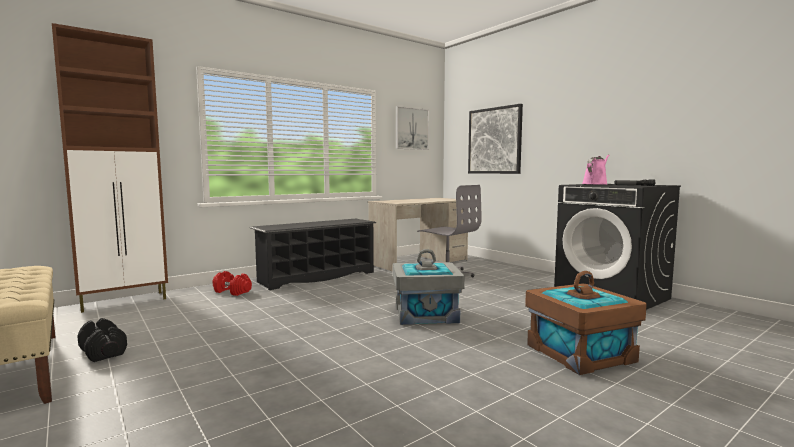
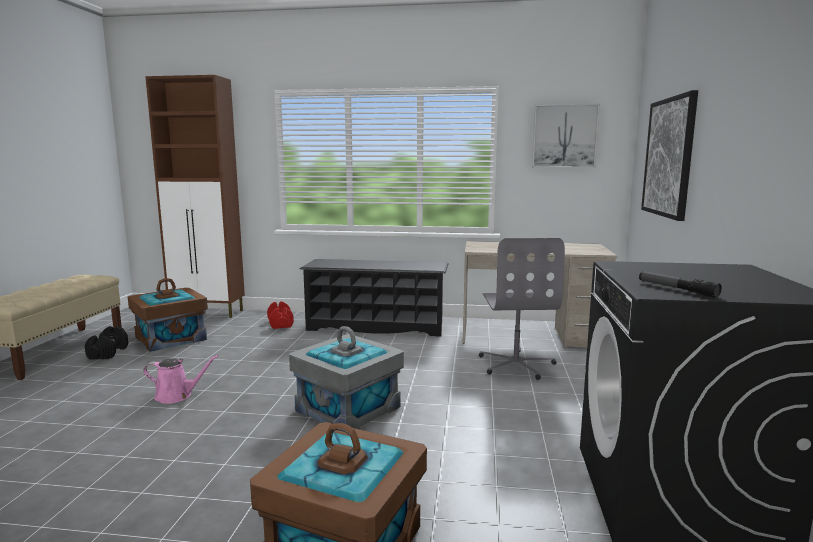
camera: 45 degrees right, 5 degrees up
(146, 324) = (171, 338): none -> brown storage box
(595, 184) = (682, 268): pink watering can -> pink watering can (177, 396)

